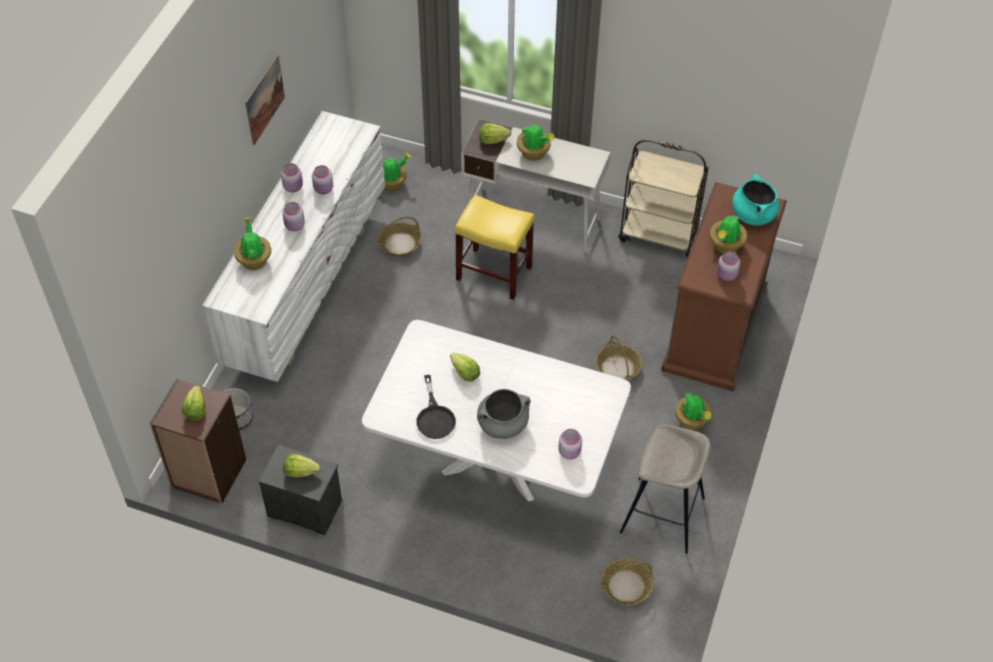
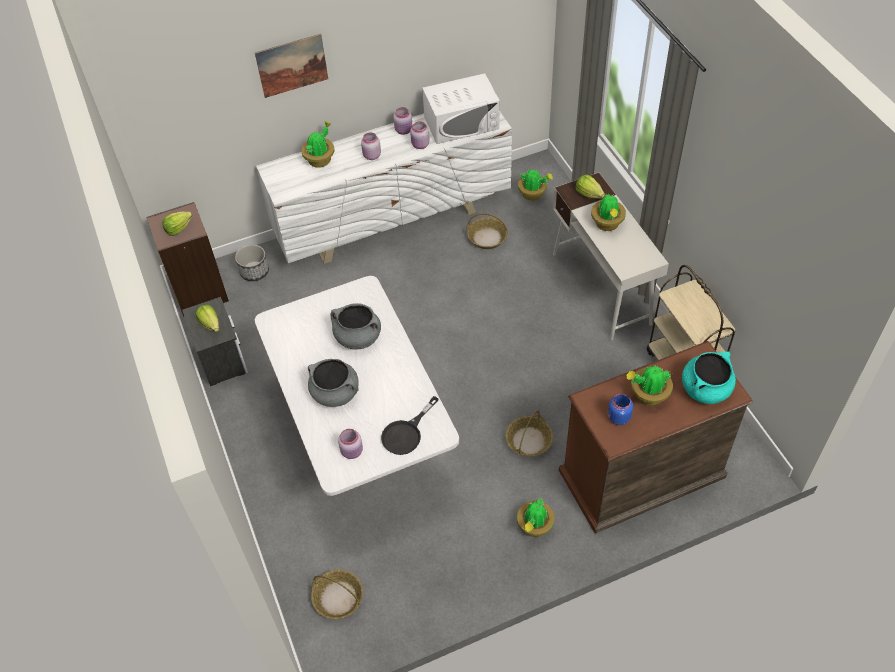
camera: 50 degrees right, 0 degrees up
(264, 99) = (398, 39): picture -> picture (292, 65)
(333, 148) = (461, 123): none -> white microwave
(435, 417) = (301, 350): black frying pan -> black frying pan (406, 433)
(465, 373) = (358, 337): lettuce -> grey cooking pot
(493, 273) = (524, 304): yellow stool -> none
(662, 516) = (425, 574): grey stool -> none
(726, 276) = (618, 418): pink jar -> blue jar

